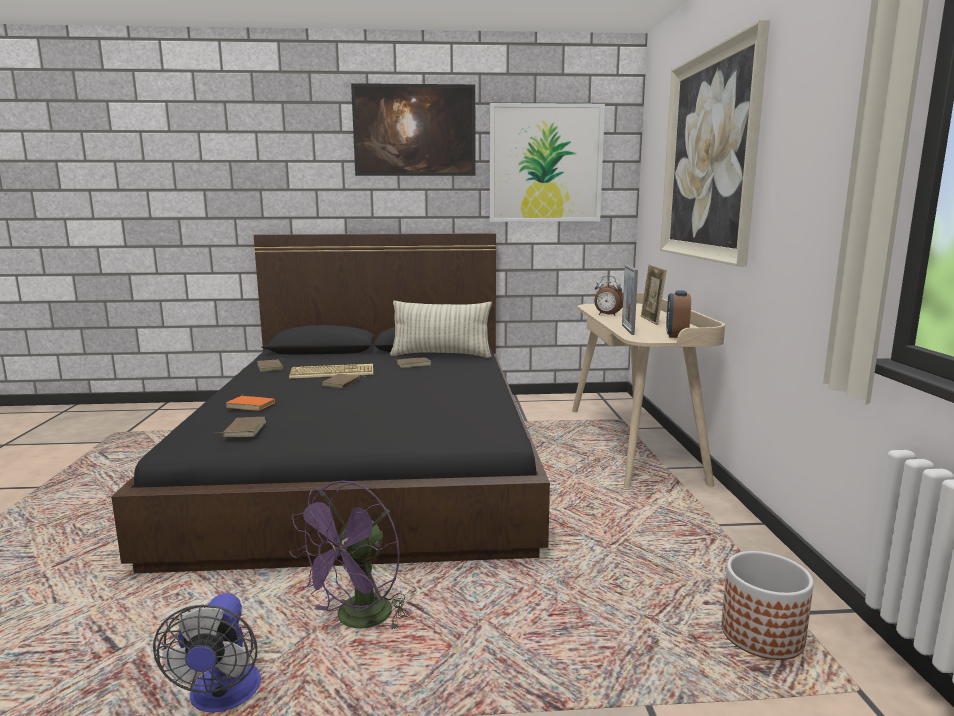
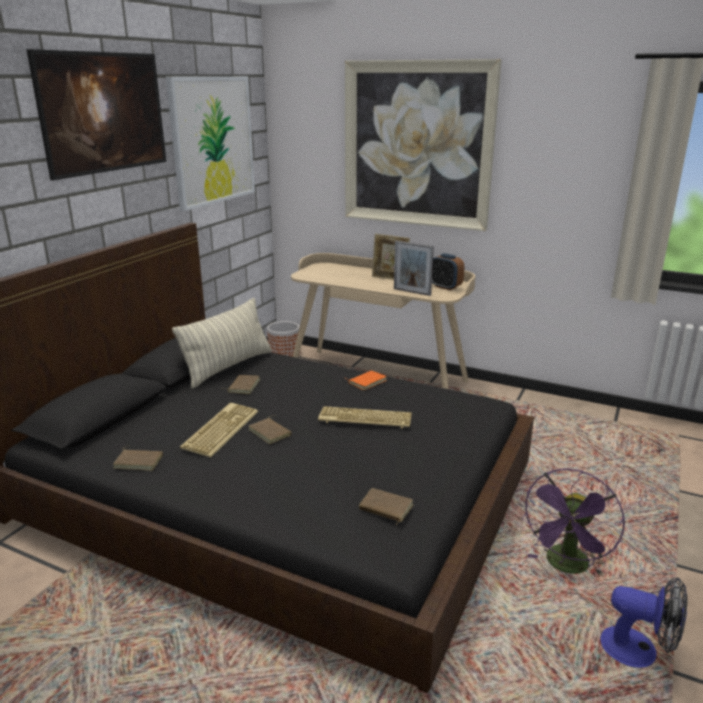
camera: 60 degrees left, 10 degrees up
(251, 405) = (302, 493): orange book -> orange book (366, 381)
(357, 620) = (566, 567): purple fan -> purple fan turned 60 degrees clockwise
(400, 401) = (364, 419): none -> keyboard
(607, 315) = (350, 282): alarm clock -> none
(761, 634) = (630, 437): planter -> planter (284, 354)

